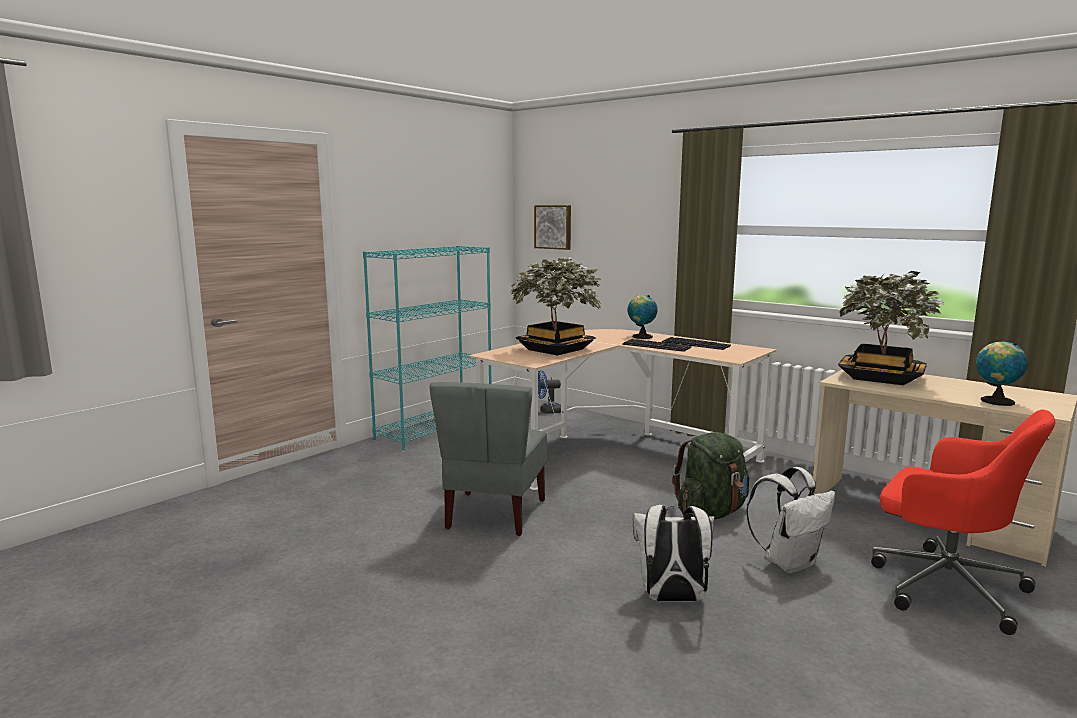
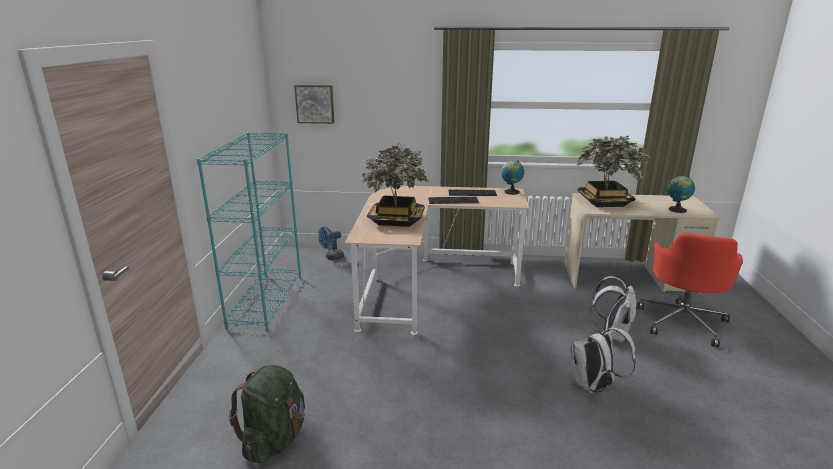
camera: 35 degrees left, 10 degrees up
(494, 514) = (418, 366): grey chair -> none
(641, 336) = (426, 192): globe -> globe (510, 192)
(711, 512) = (536, 313): green backpack -> green backpack (275, 439)
(943, 585) = (682, 321): red office chair -> red office chair turned 105 degrees clockwise

